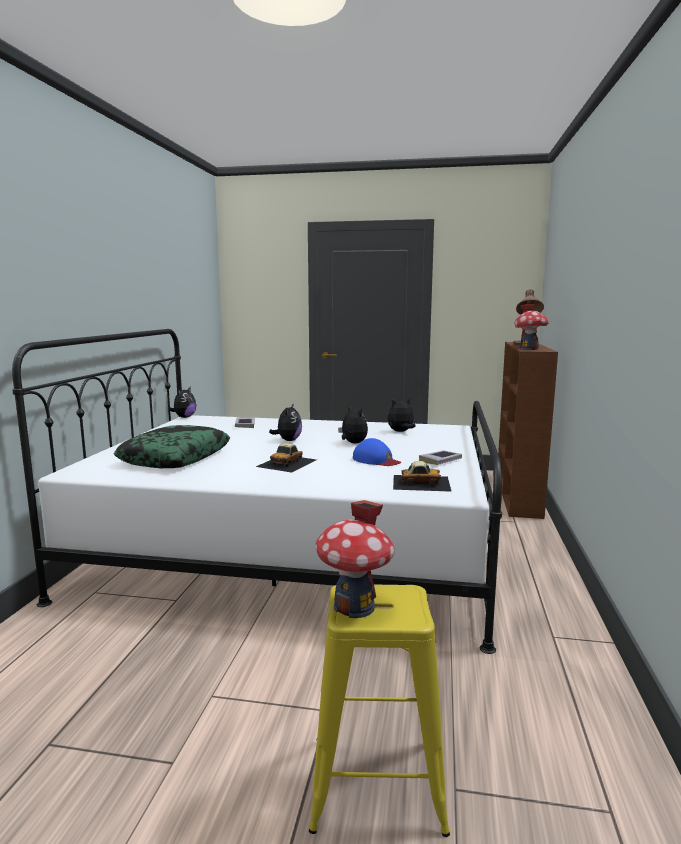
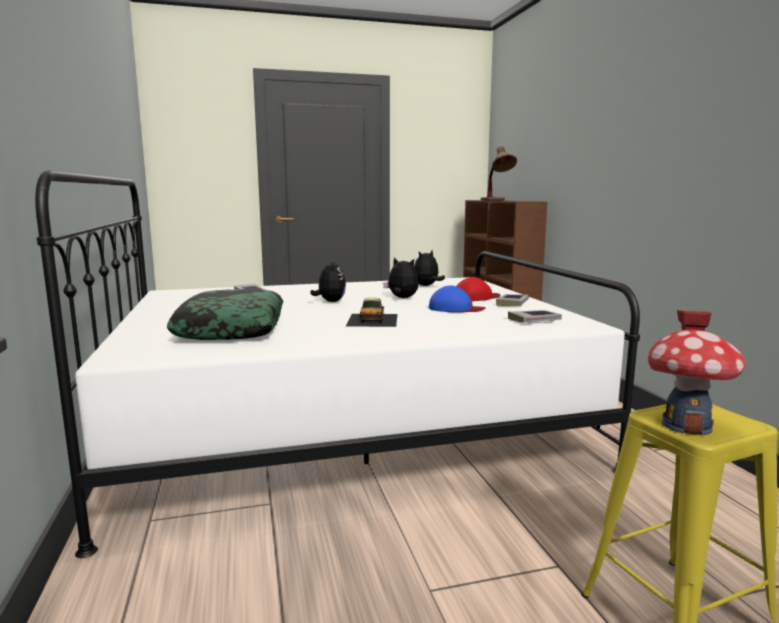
camera: 25 degrees left, 0 degrees up
(184, 417) = (157, 292): plush toy -> none
(420, 450) = (476, 297): none -> red cap
(421, 482) = (534, 320): toy car -> book
(529, 349) = (515, 201): toy house -> none

